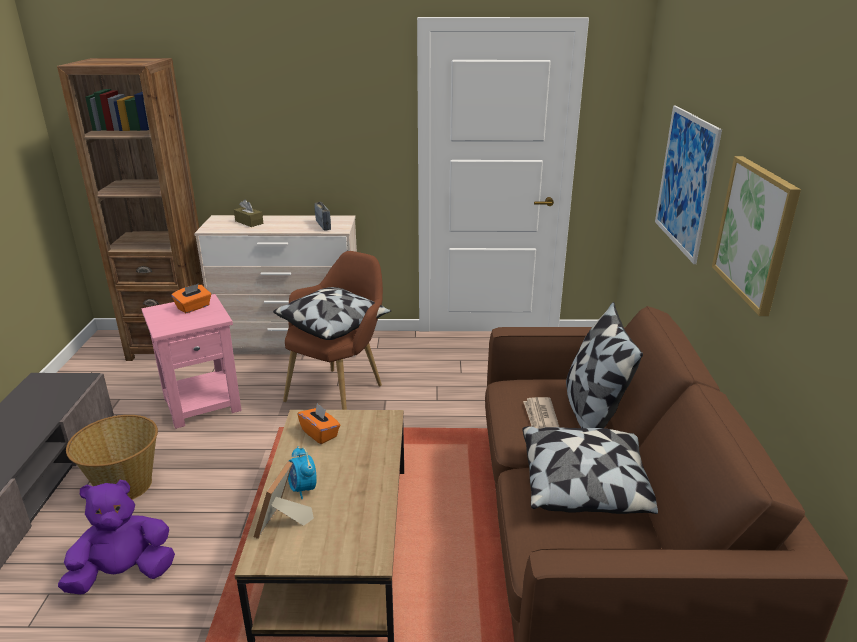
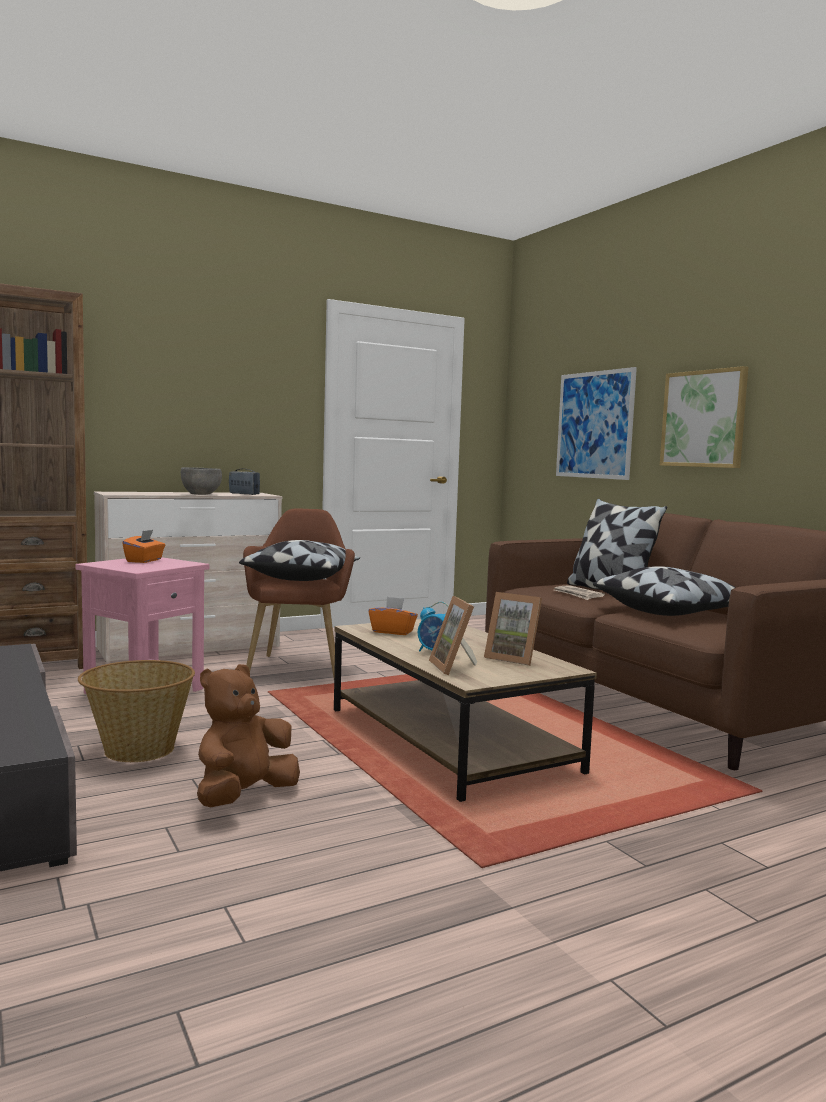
camera: 30 degrees left, 20 degrees down
(124, 574) = (243, 797): purple plush toy -> brown plush toy
(249, 222) = (154, 493): brown tissue box -> none
(280, 228) = (200, 494): none -> grey bowl
(352, 521) = (513, 658): none -> picture frame

